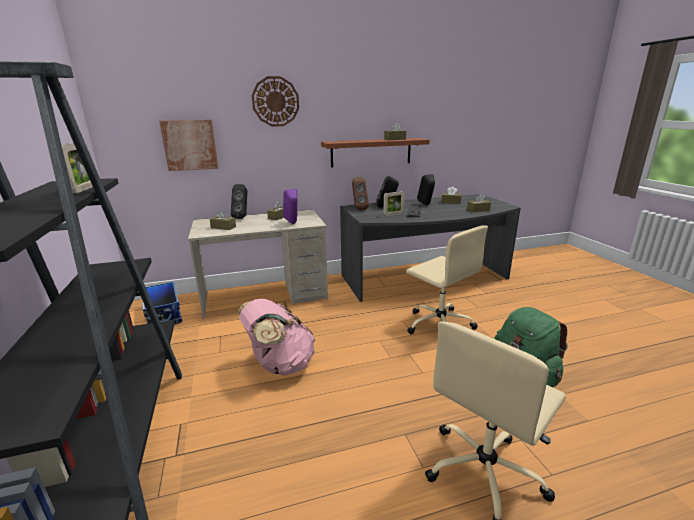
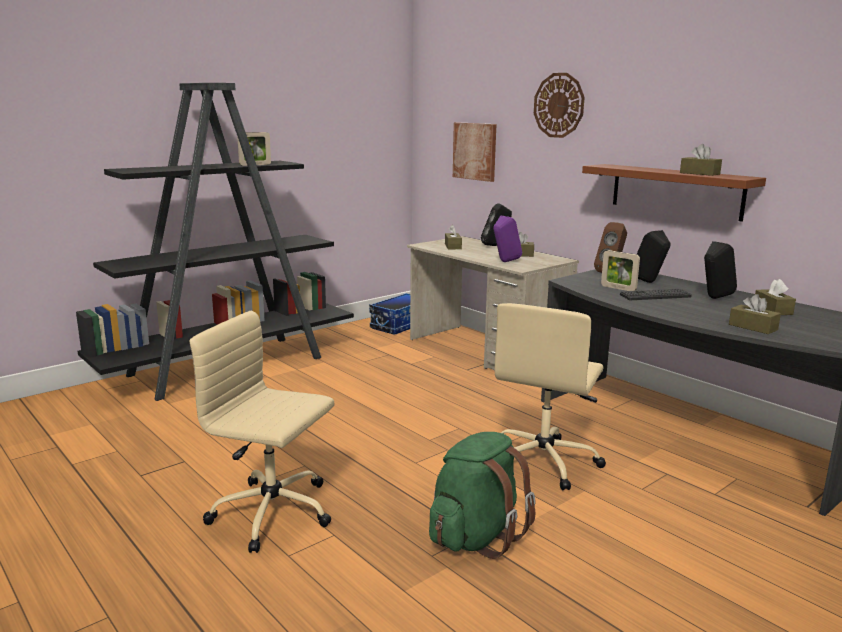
camera: 65 degrees right, 5 degrees down
(280, 365) = (365, 389): pink backpack -> none

